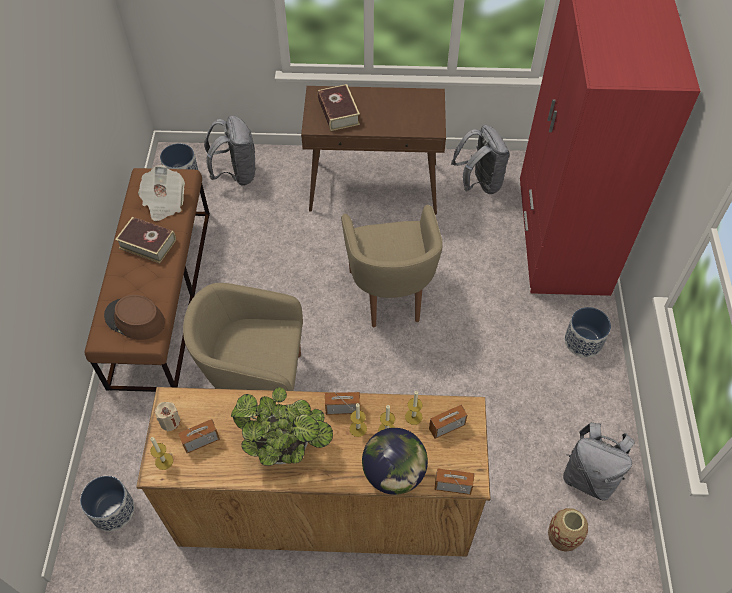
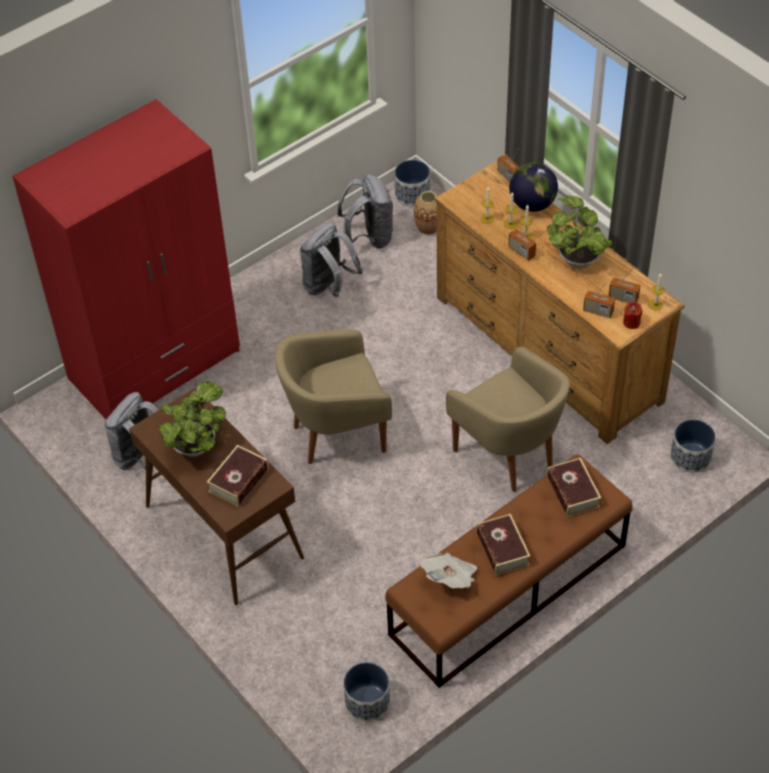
camera: 130 degrees left, 5 degrees down
(134, 319) = (573, 492): brown hat -> book
(170, 421) = (631, 322): beige candle -> red candle
(236, 174) = (317, 657): grey backpack -> grey backpack (328, 286)
(390, 295) = (336, 434): beige armchair -> beige armchair turned 150 degrees counterclockwise
(392, 110) = (196, 444): none -> potted plant
(446, 427) = (475, 201): radio -> radio (598, 311)
(583, 342) = (256, 296): planter -> planter (412, 195)

